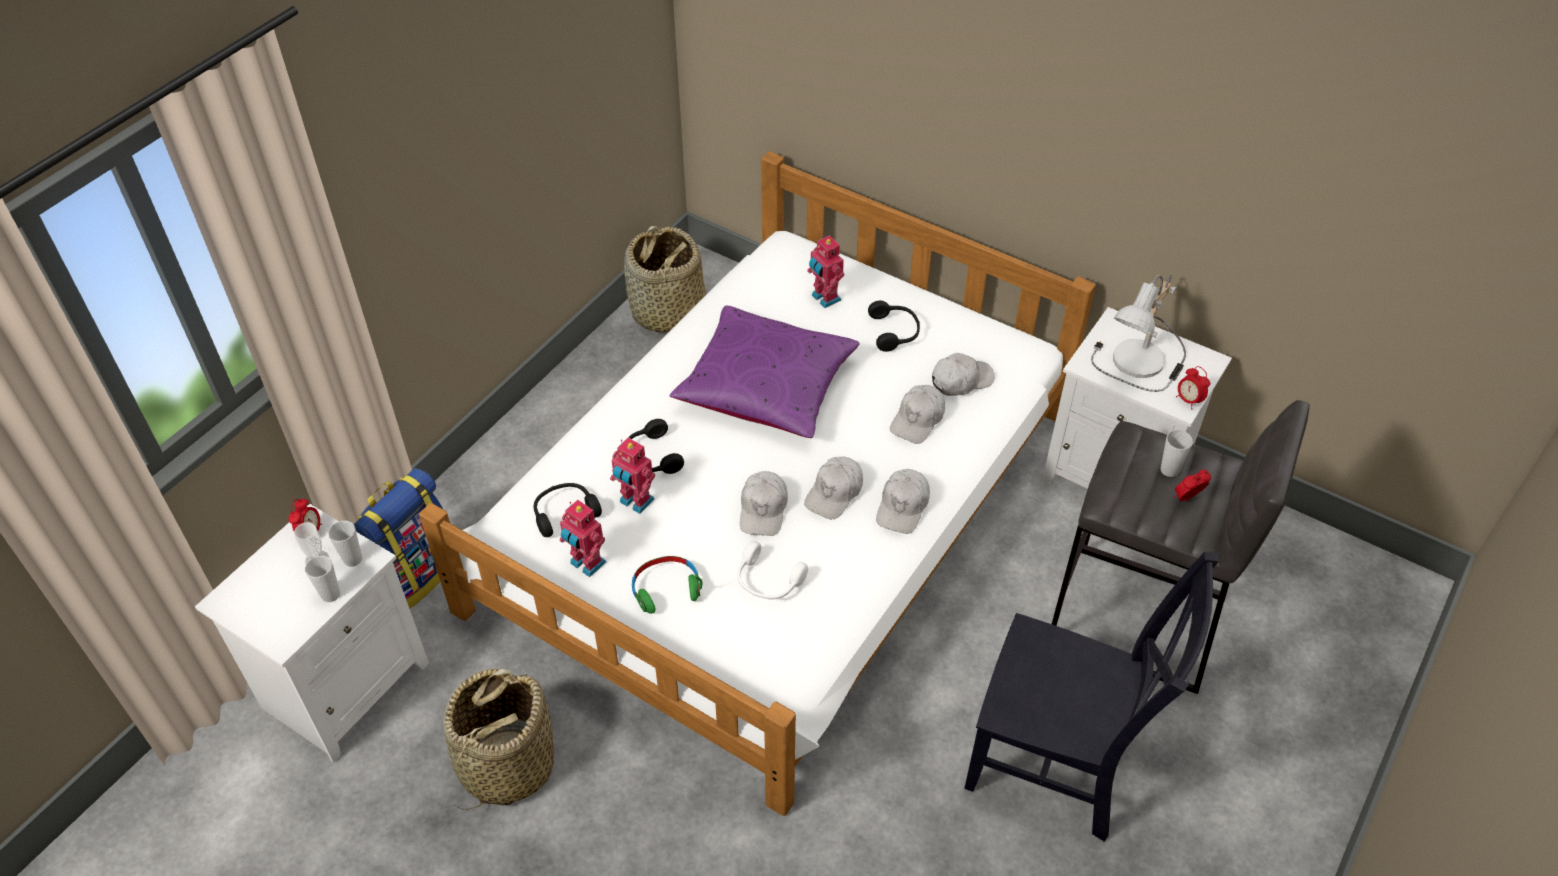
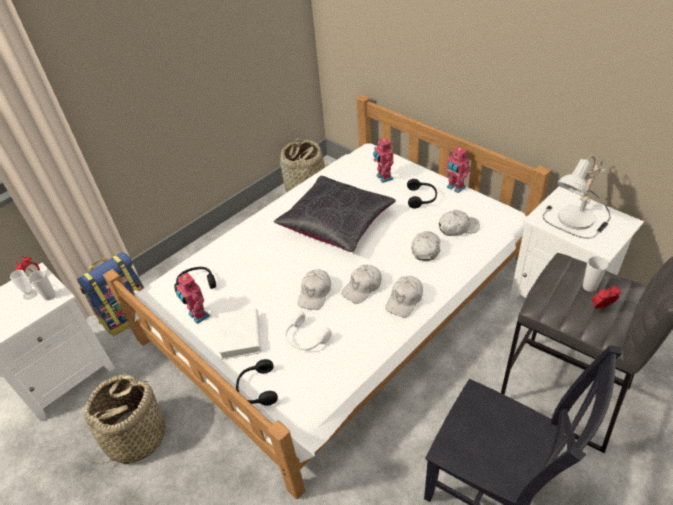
camera: 15 degrees right, 5 degrees down
(330, 594) = (27, 315): cup -> none
(635, 502) = (239, 282): toy robot -> toy robot (455, 188)
(651, 457) = (257, 257): black headphones -> black headphones (257, 388)
(666, 589) = (240, 336): green headphones -> white book
(766, 387) = (336, 223): purple pillow -> black pillow
(918, 419) = (425, 248): white cap -> white cap turned 150 degrees clockwise
(1188, 400) = (609, 245): alarm clock -> none

